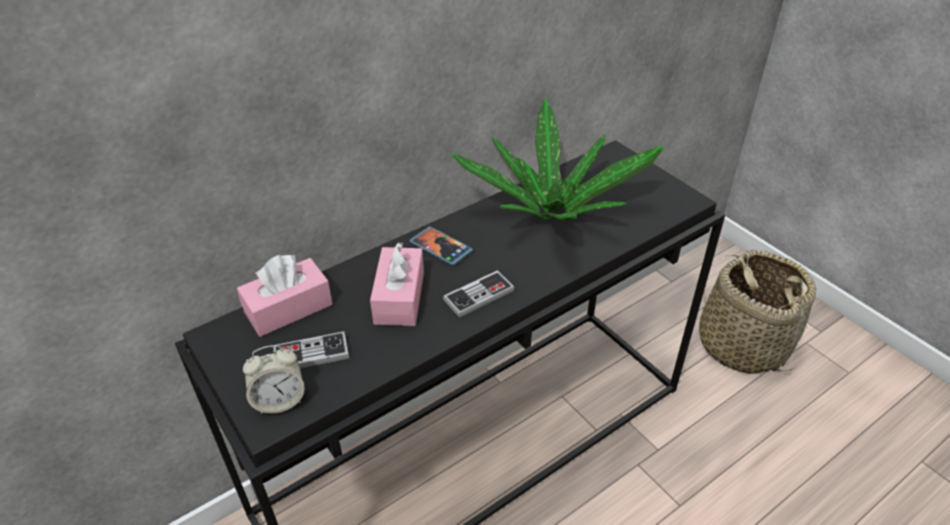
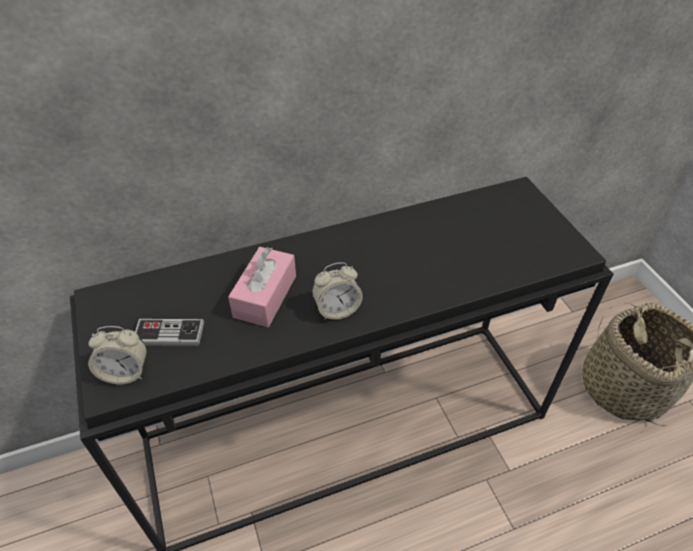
camera: 15 degrees right, 5 degrees up
(288, 308) = (167, 286): pink tissue box -> none
(441, 247) = (320, 254): phone -> none
(479, 295) = (337, 309): game controller -> alarm clock
(552, 210) = (438, 238): potted plant -> none

